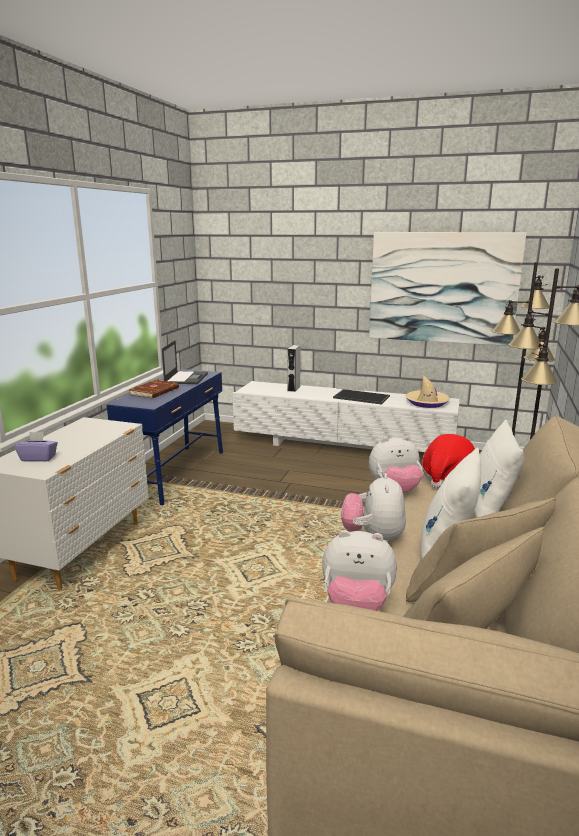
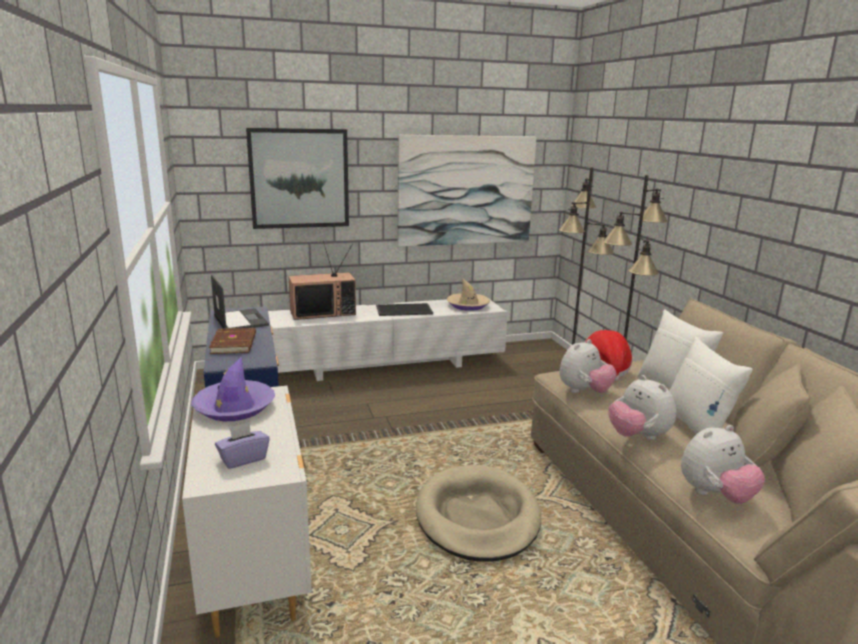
camera: 35 degrees left, 0 degrees up
(88, 429) = (234, 408): none -> purple hat
(259, 576) = (477, 517): none -> beige dog bed
(286, 271) = (299, 178): none -> picture
(294, 388) = (323, 312): grey speaker -> television

